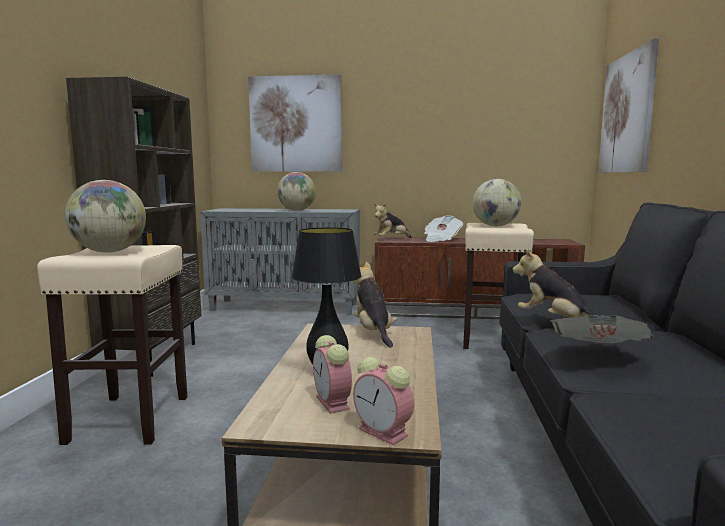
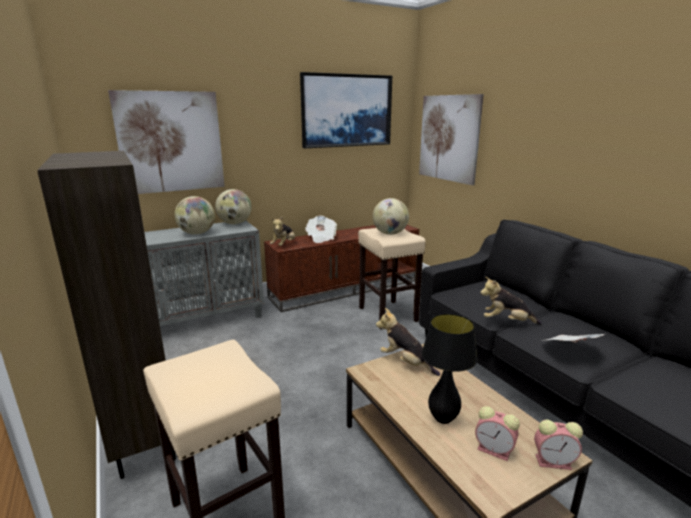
camera: 35 degrees left, 10 degrees up
(109, 252) = (205, 380): globe -> globe (235, 223)
(495, 92) = (346, 111): none -> picture

